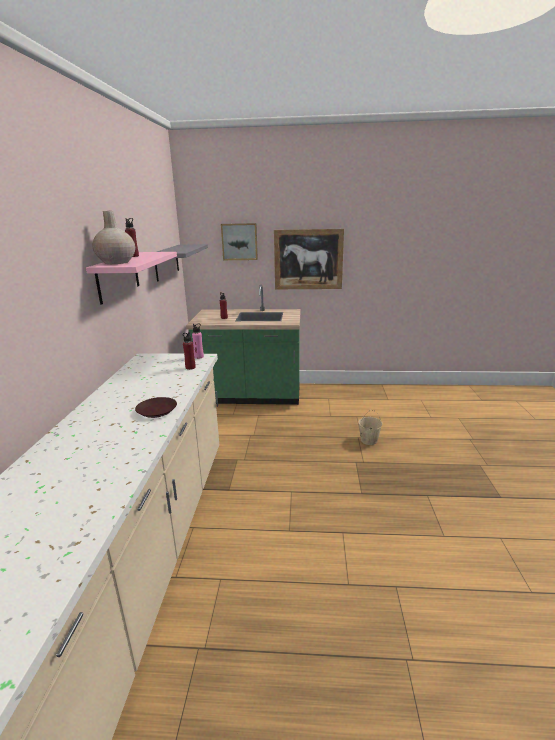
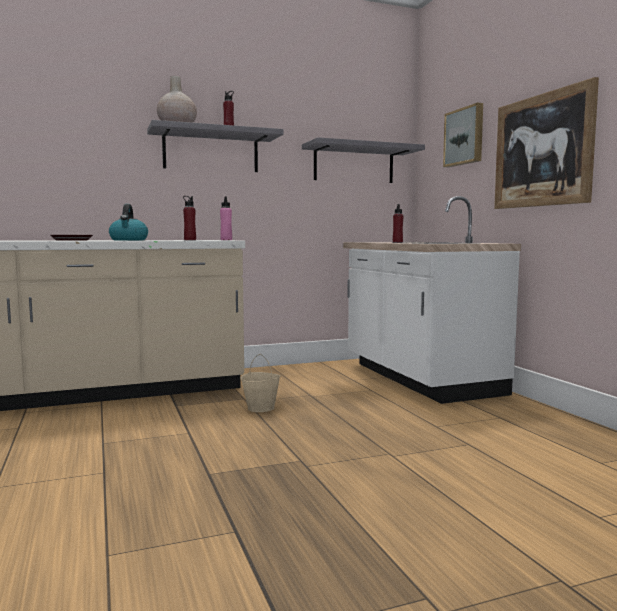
camera: 65 degrees right, 15 degrees down
(118, 276) = (211, 151): pink shelf -> grey shelf
(172, 388) = (129, 240): none -> kettle
(250, 396) = (419, 378): green counter -> white counter
(368, 440) = (388, 462): beige bucket -> beige bucket (261, 408)

